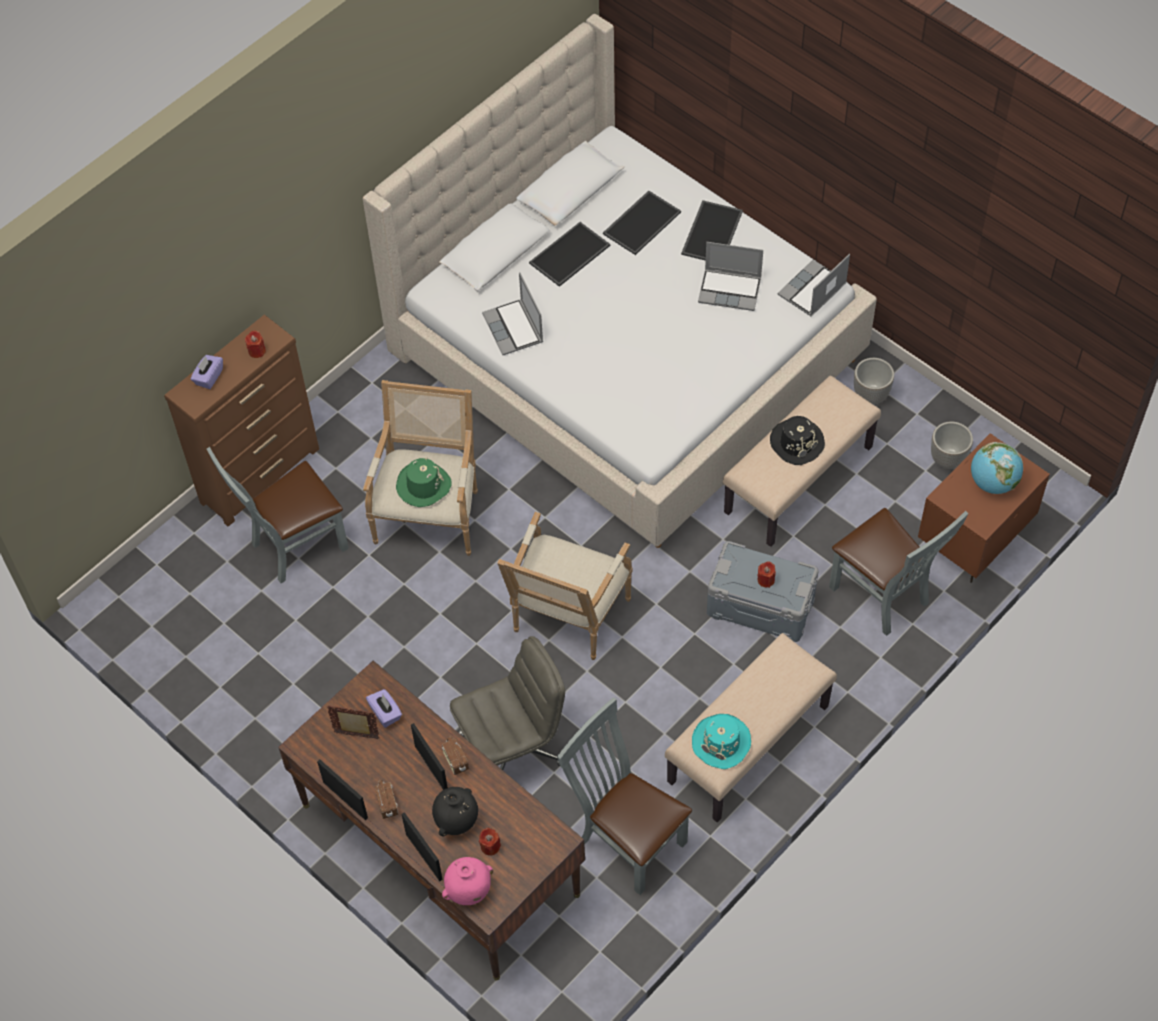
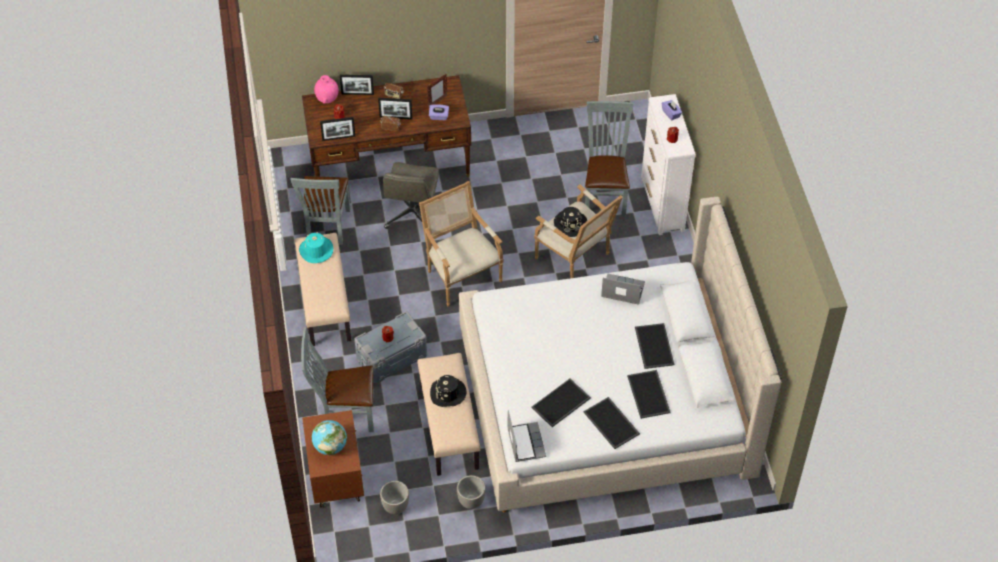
camera: 125 degrees right, 5 degrees down
(261, 475) = (662, 204): brown dresser -> white dresser
(345, 800) = (410, 83): picture frame -> picture frame (338, 138)
(423, 485) = (570, 224): green hat -> black hat
(457, 820) = (362, 112): black vase -> none
(627, 839) = (326, 228): grey chair -> grey chair turned 105 degrees clockwise
(730, 290) = (561, 403): laptop -> tray

